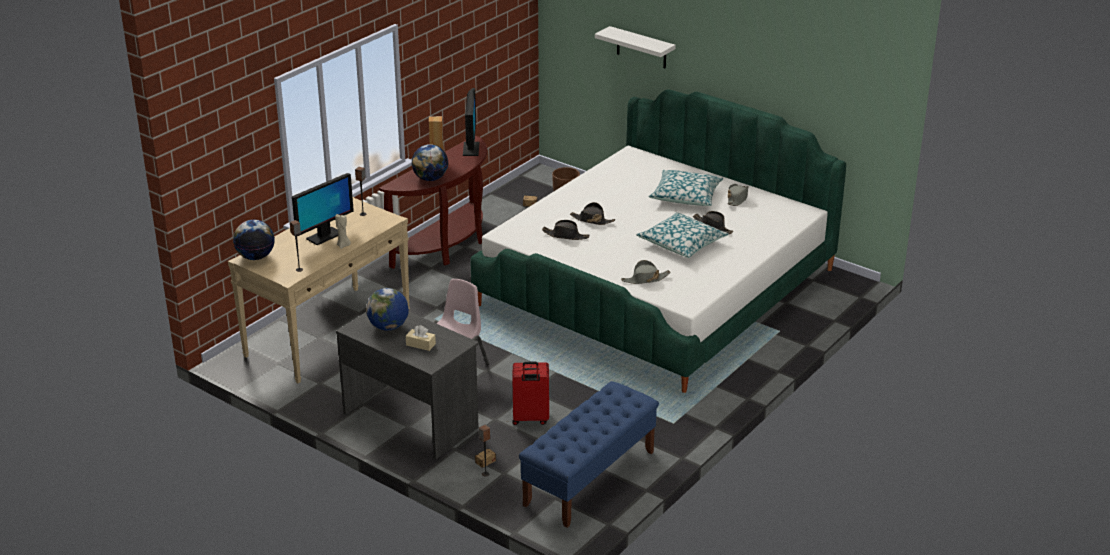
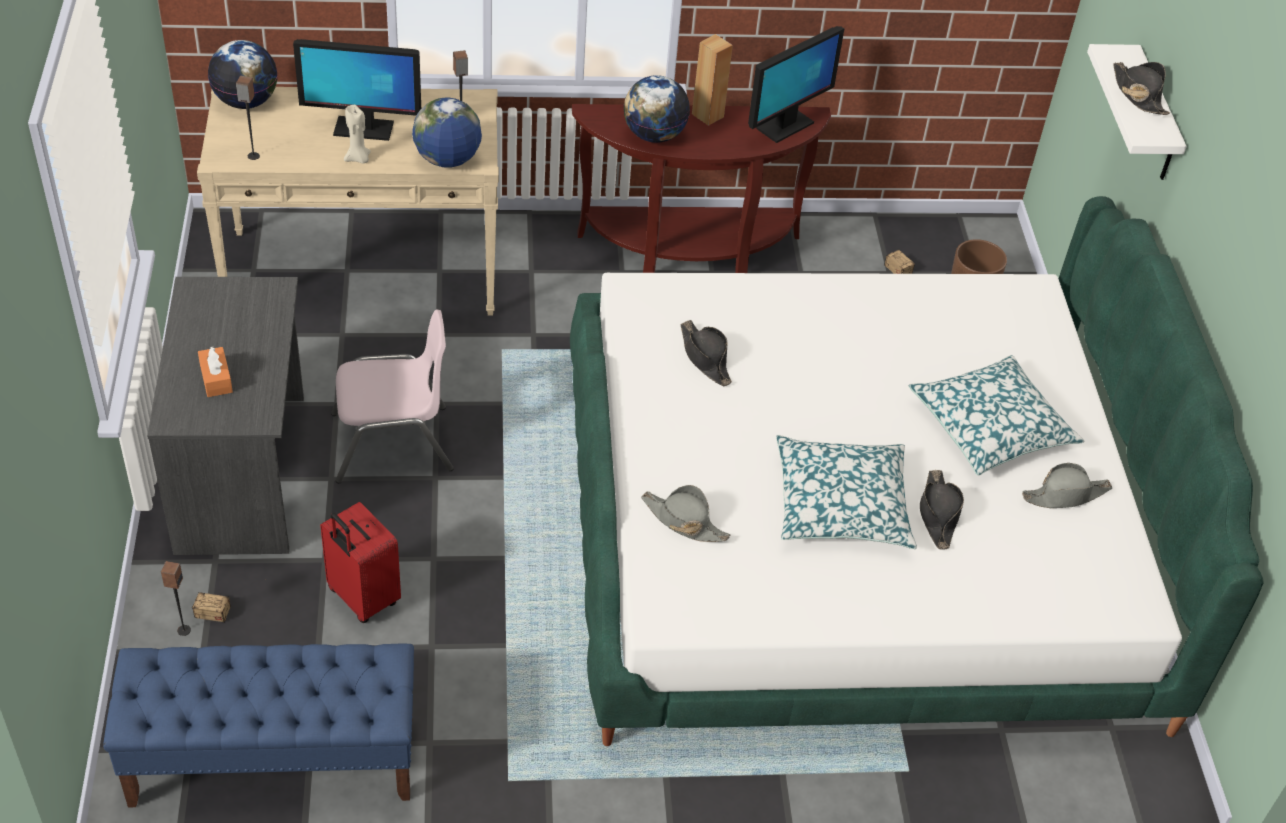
camera: 45 degrees right, 15 degrees up
(388, 327) = (232, 320): globe -> globe (447, 160)
(420, 344) = (216, 379): beige tissue box -> orange tissue box
(592, 220) = (784, 361): black hat -> black hat (1138, 94)

